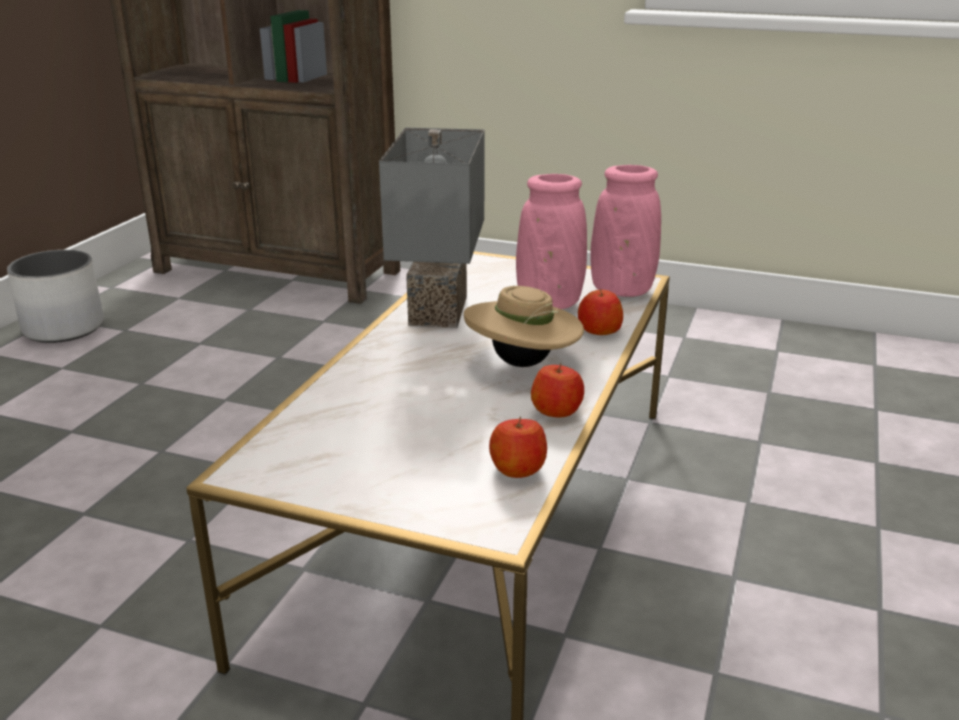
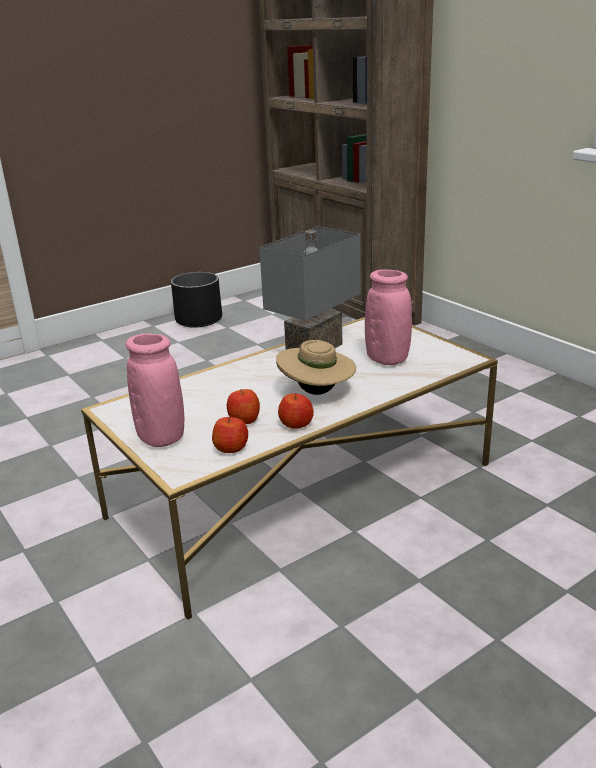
camera: 35 degrees right, 0 degrees up
(64, 328) = (199, 320): white planter -> black planter
(599, 330) = (392, 384): apple -> apple (244, 419)
(622, 290) = (447, 362): pink vase -> pink vase (161, 438)

